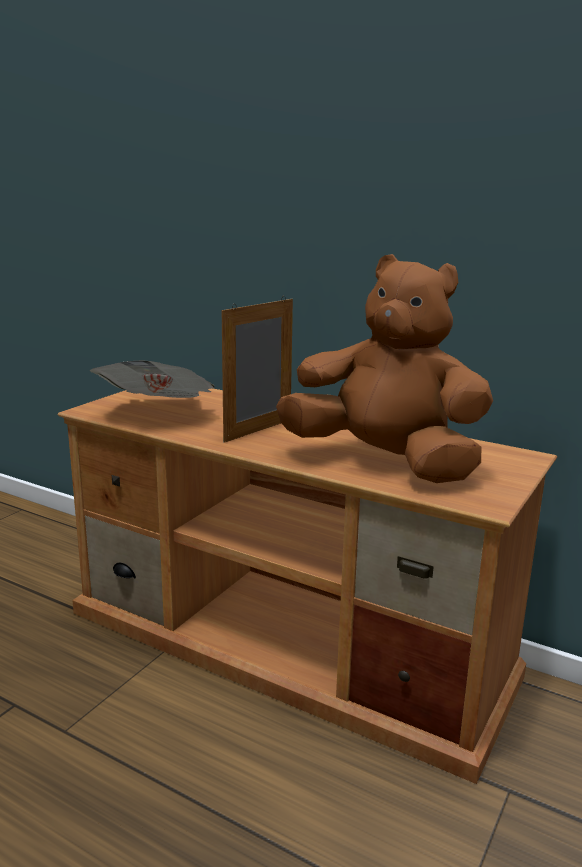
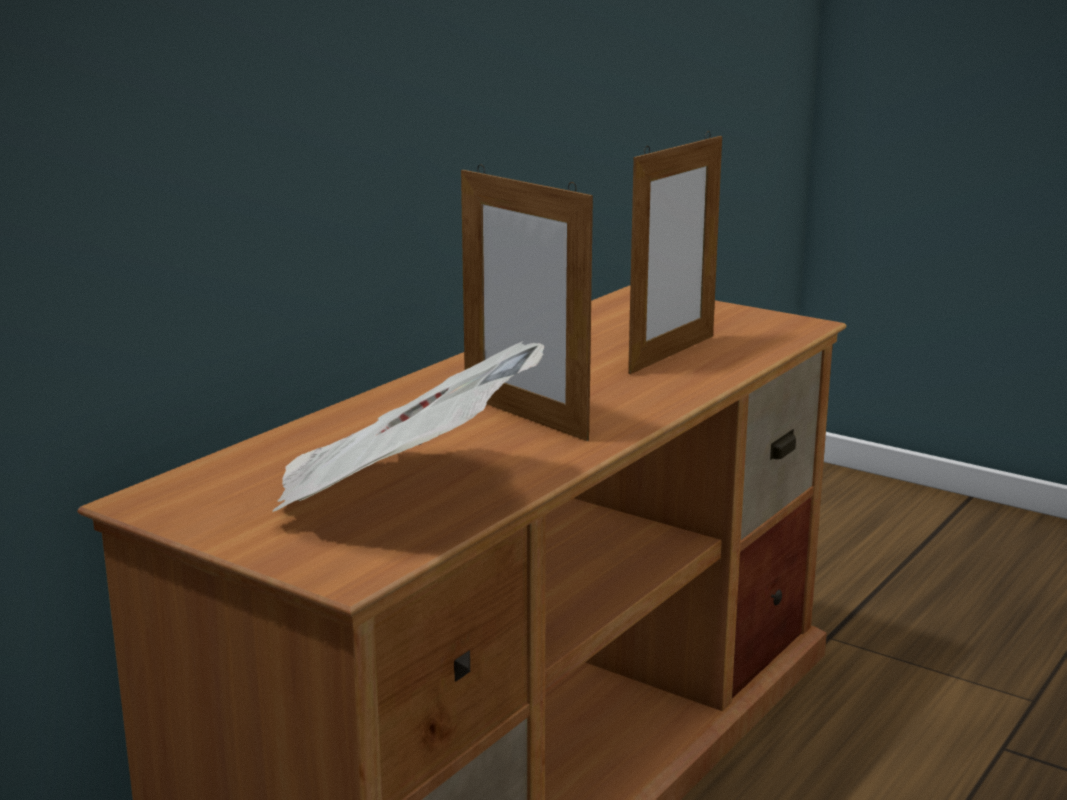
camera: 85 degrees left, 0 degrees up
(385, 462) = (672, 354): brown plush toy -> picture frame

